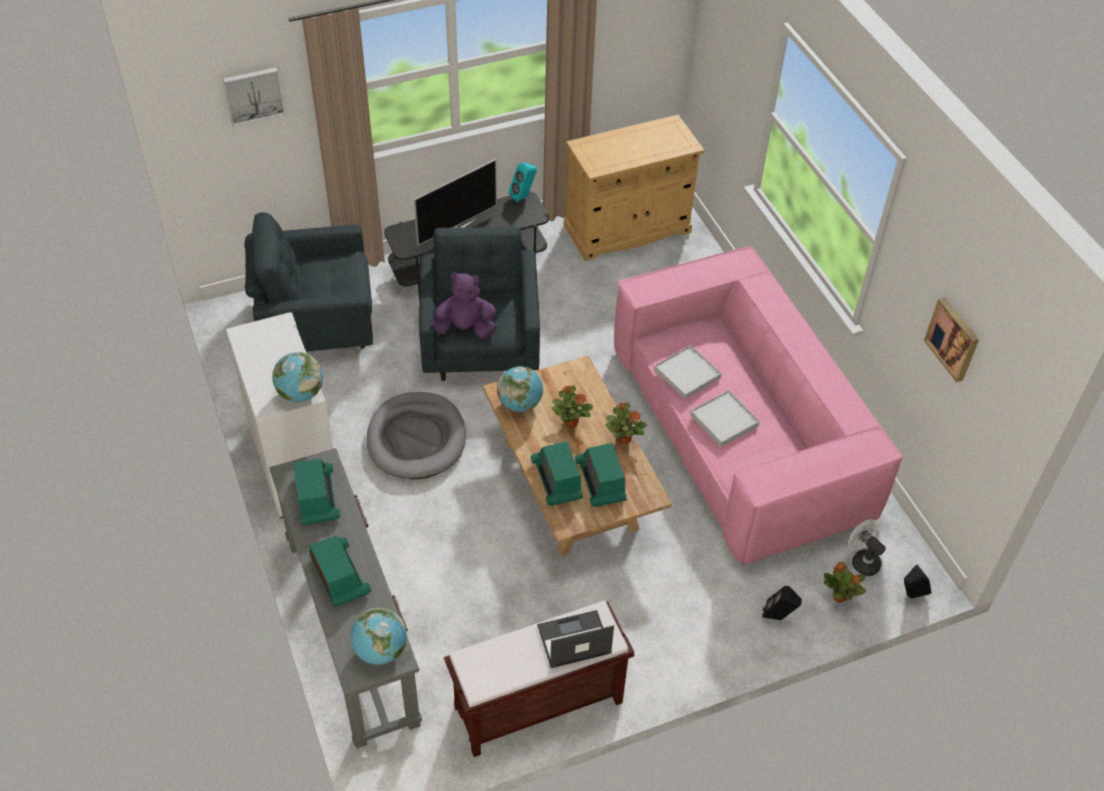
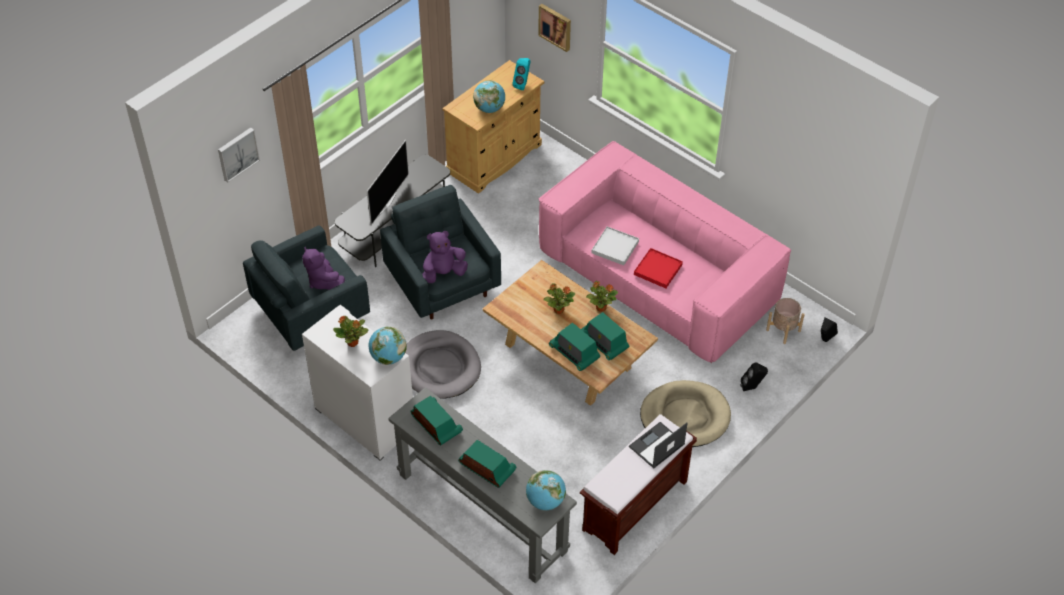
camera: 25 degrees left, 0 degrees up
(329, 288) = (323, 281): none -> purple plush toy
(520, 404) = (516, 311): globe -> globe (489, 108)
(523, 196) = (421, 160): turquoise speaker -> turquoise speaker (523, 84)
(669, 618) = (685, 416): none -> beige dog bed
(724, 420) = (657, 270): white tray -> red tray
(840, 597) = (783, 359): potted plant -> potted plant (353, 343)
(862, 561) = (783, 330): white fan -> beige planter
(953, 339) = (806, 159): picture -> picture (555, 26)

